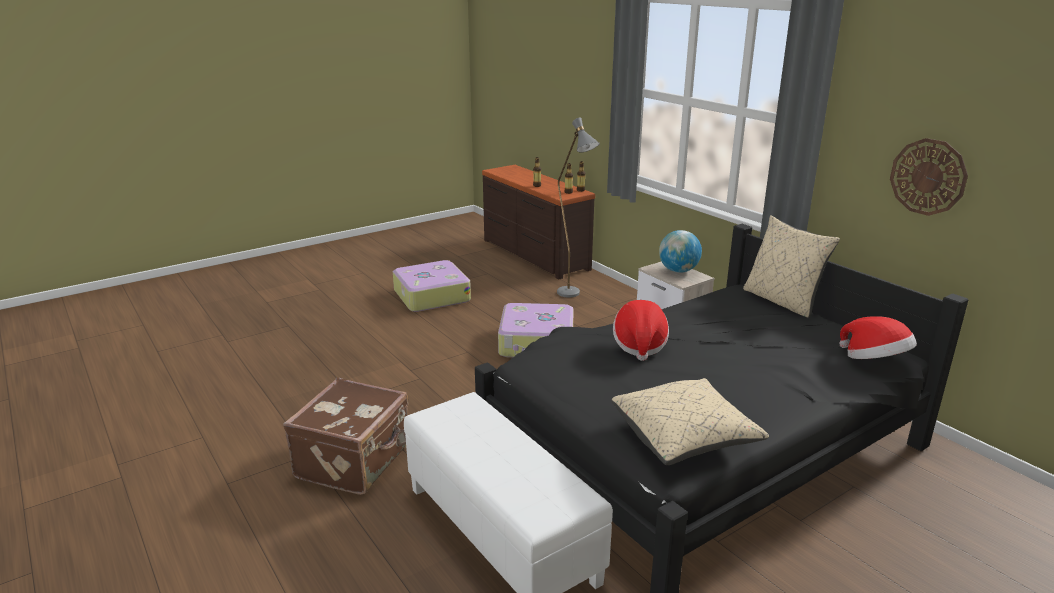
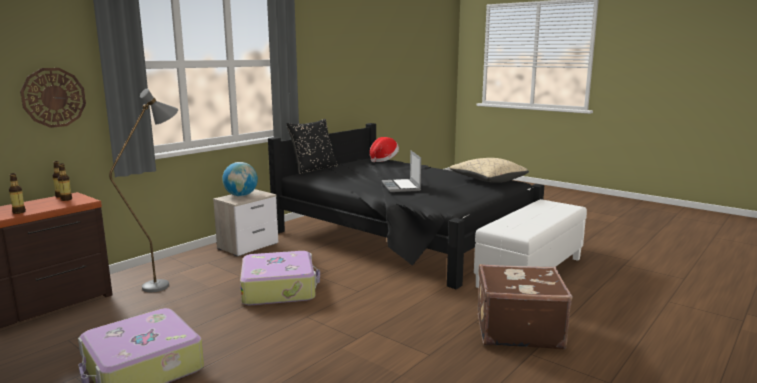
camera: 105 degrees left, 10 degrees down
(639, 345) = (401, 187): hat -> laptop
(782, 301) = (314, 169): beige pillow -> black pillow
(928, 177) = (333, 76): wall clock -> wall clock (54, 97)

